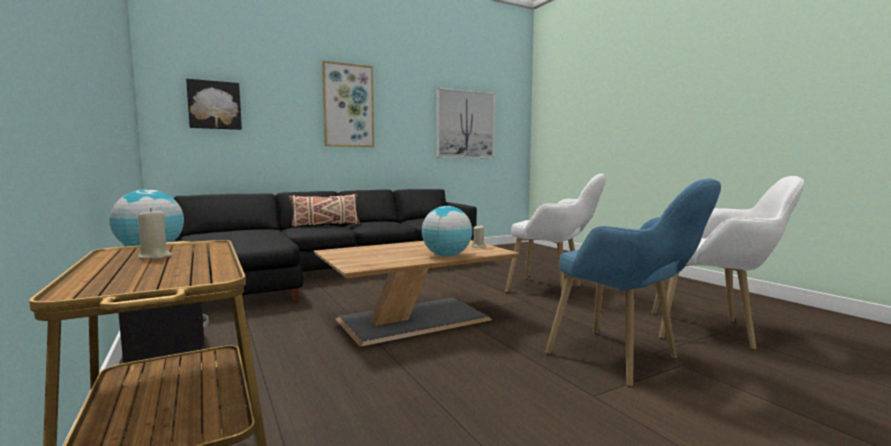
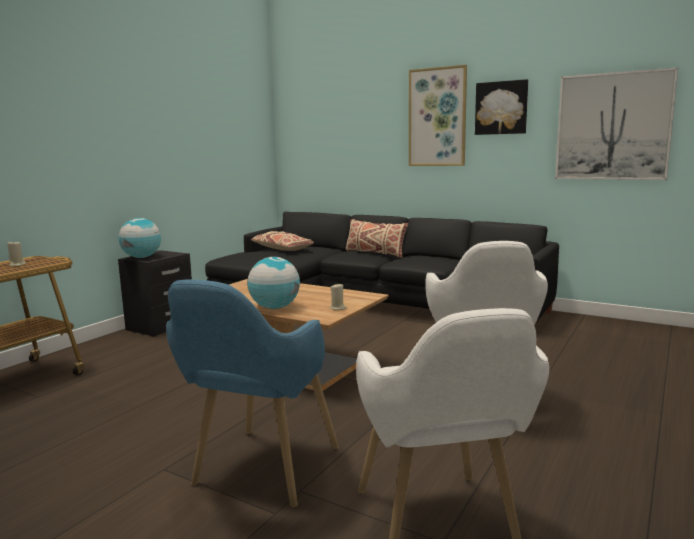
camera: 60 degrees right, 5 degrees up
(214, 105) = (320, 130): picture -> picture (501, 108)
(224, 234) = (282, 249): none -> beige pillow

